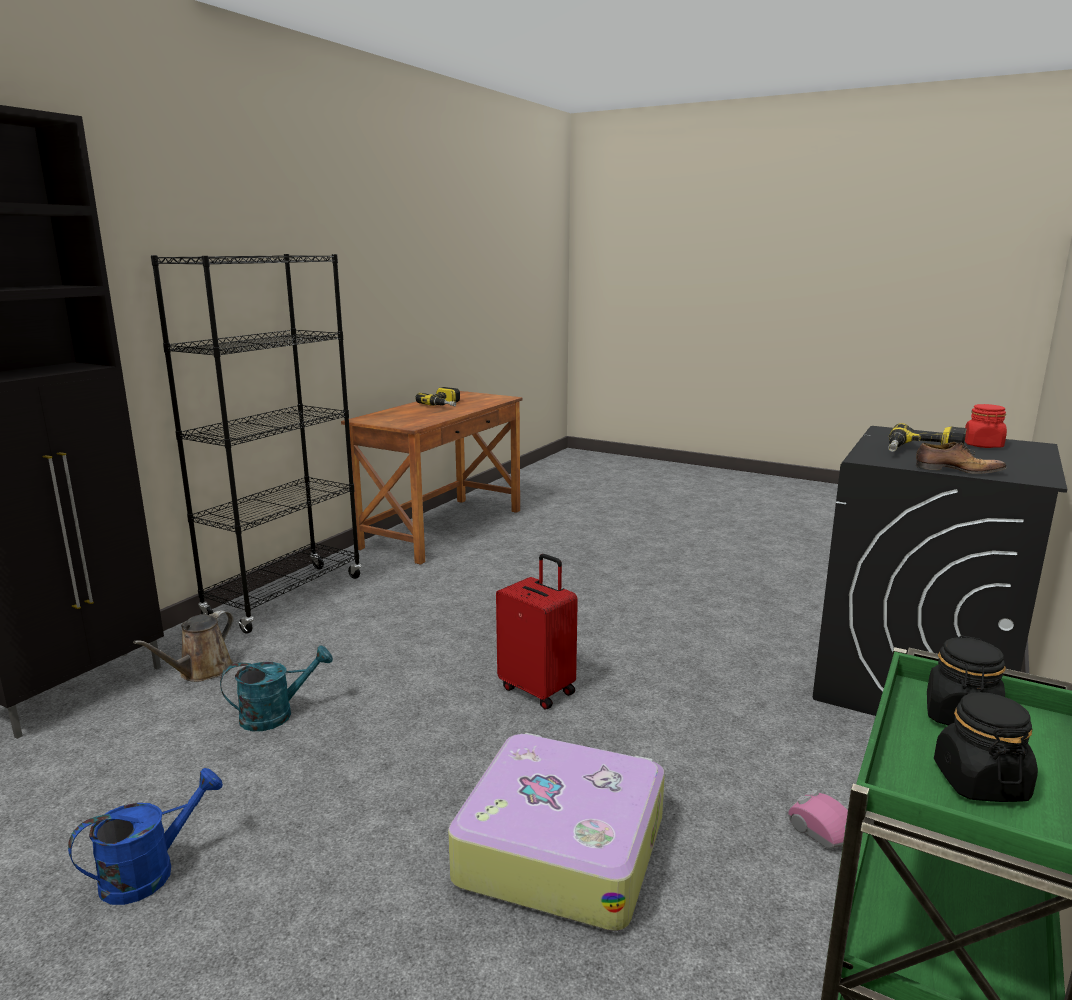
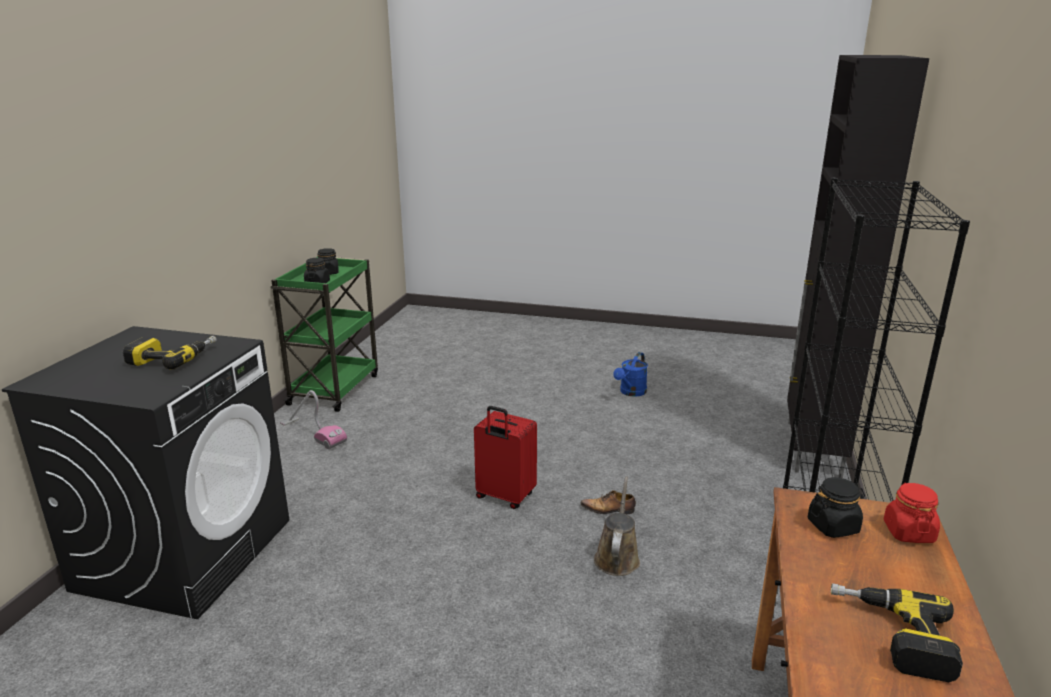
camera: 165 degrees right, 5 degrees up
(202, 672) = (760, 473): brown watering can -> brown watering can (617, 557)
(276, 715) = (666, 454): turquoise watering can -> none
(410, 420) = (833, 526): none -> black jar
(560, 847) = (462, 421): suitcase -> none
(956, 470) = (183, 336): shoe -> shoe (608, 510)
(983, 445) = (92, 376): red jar -> red jar (908, 532)

